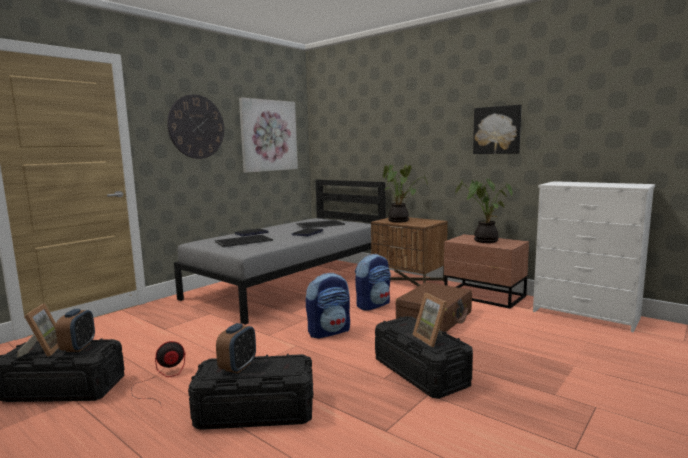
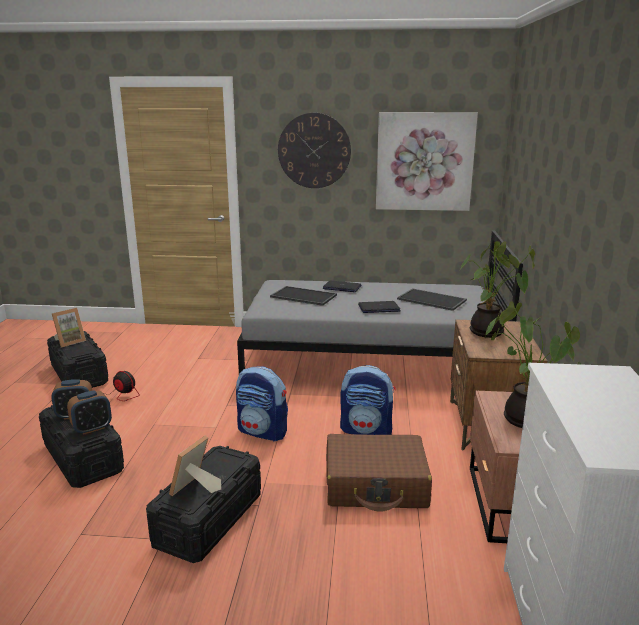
camera: 55 degrees right, 10 degrees up
(78, 347) = (80, 348): alarm clock -> alarm clock (92, 428)
(497, 130) = (606, 228): picture -> none

